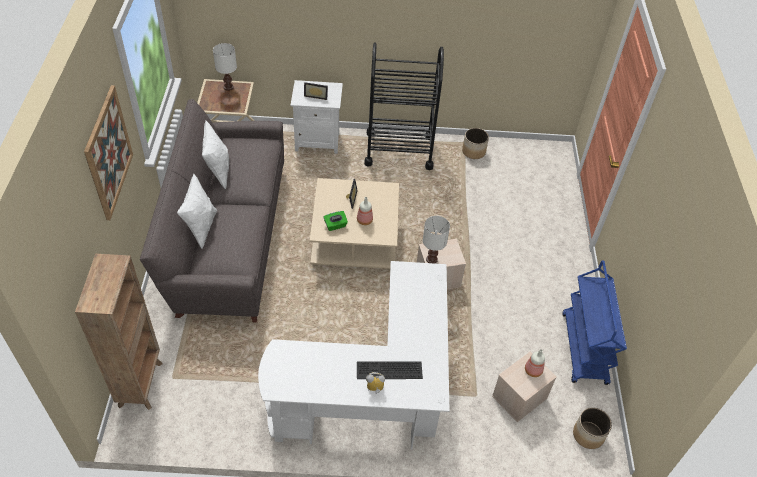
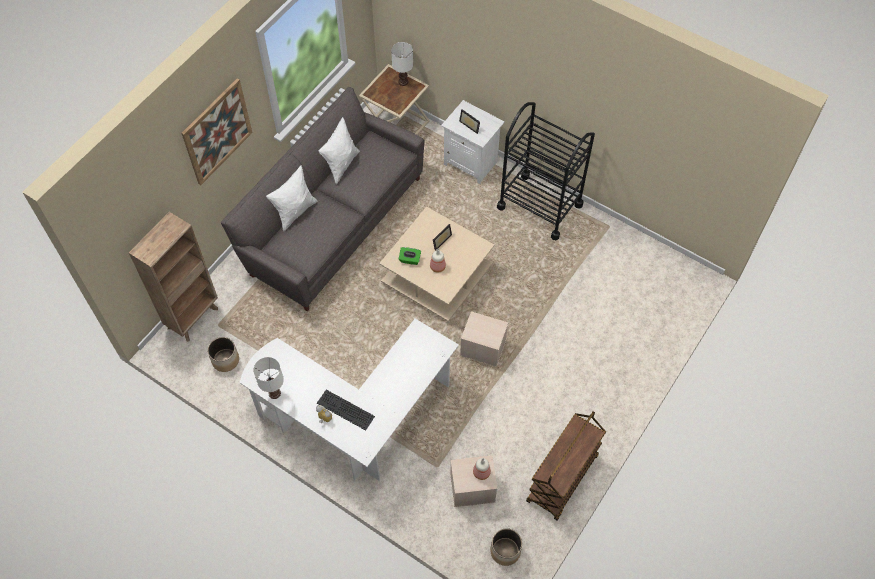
camera: 35 degrees right, 10 degrees up
(432, 259) = (471, 331): white table lamp -> white table lamp (275, 393)
(474, 151) = (611, 240): planter -> planter (226, 360)
(584, 349) = (562, 479): blue cart -> brown cart

